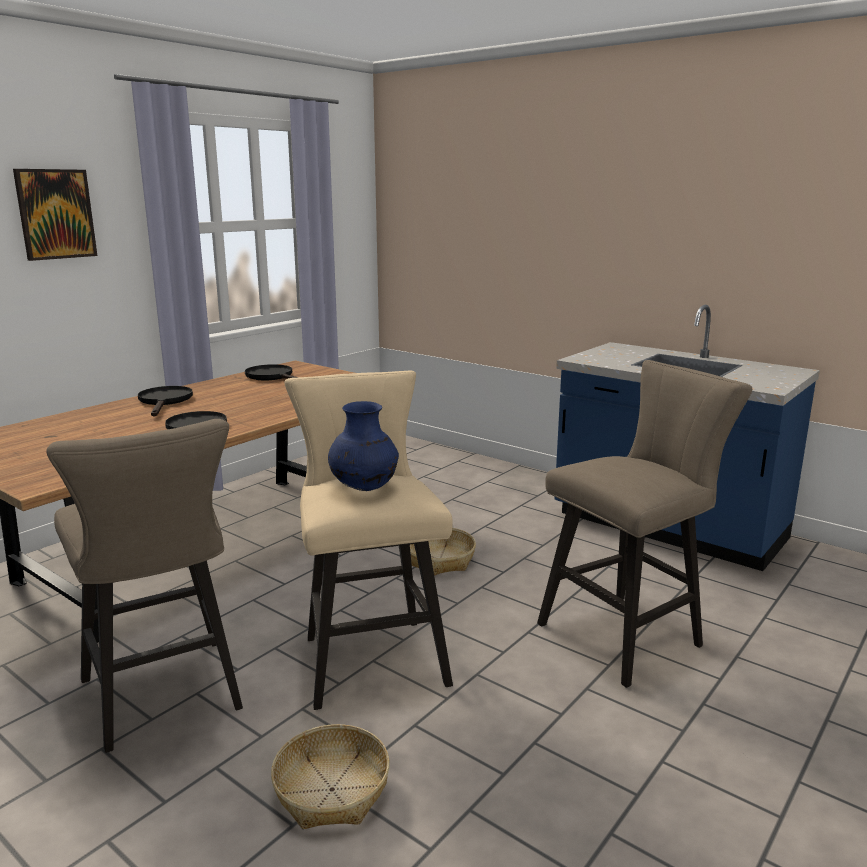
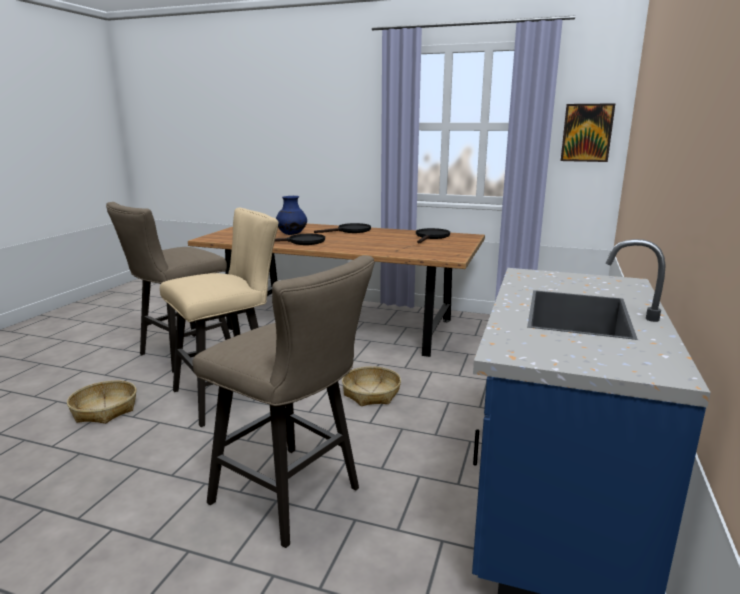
camera: 70 degrees right, 0 degrees up
(55, 214) = (339, 114): picture -> picture (587, 133)
(364, 488) = (204, 277): blue vase -> blue vase (292, 234)

